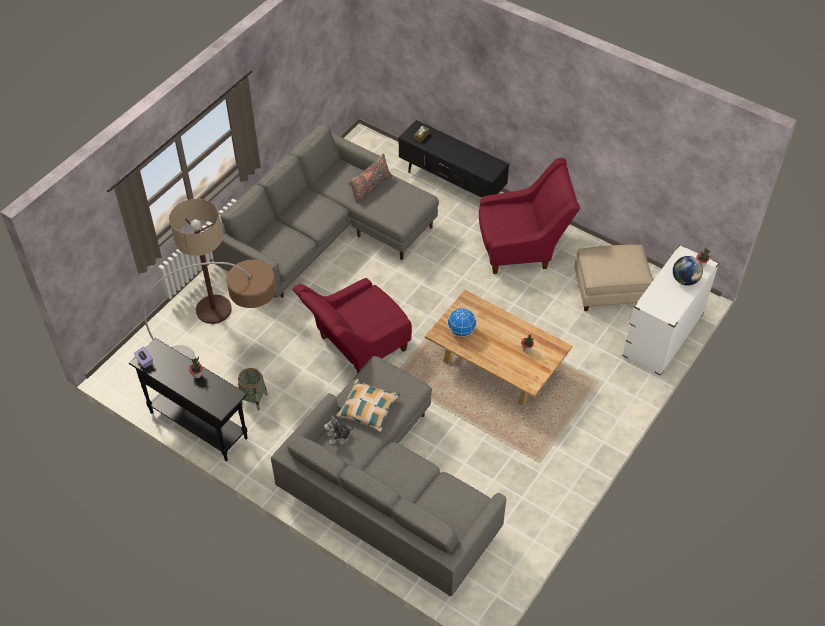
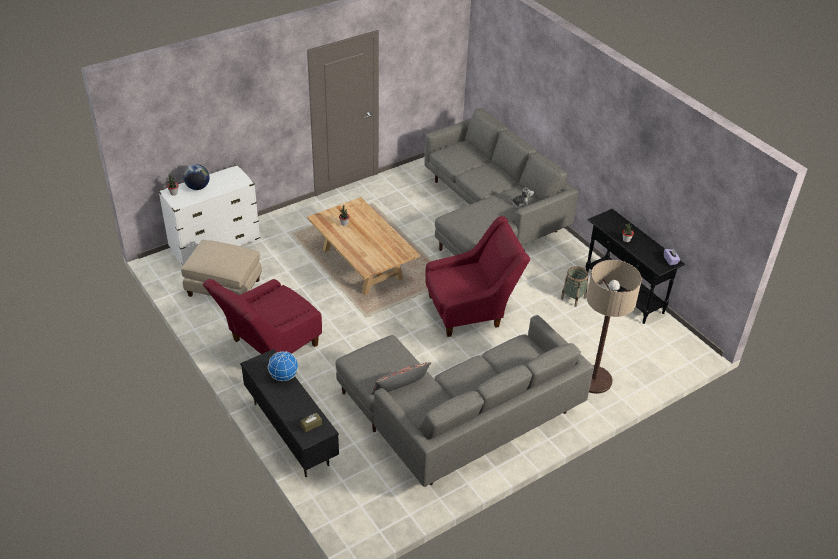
camera: 160 degrees left, 10 degrees down
(227, 354) = (588, 337): floor lamp -> none
(368, 408) = (491, 214): pillow -> none
(461, 331) = (387, 249): globe -> globe (284, 376)
(522, 247) = (269, 346): red armchair -> red armchair turned 60 degrees counterclockwise

